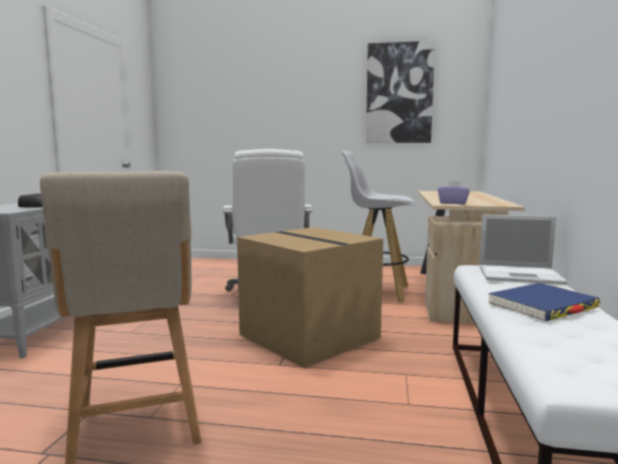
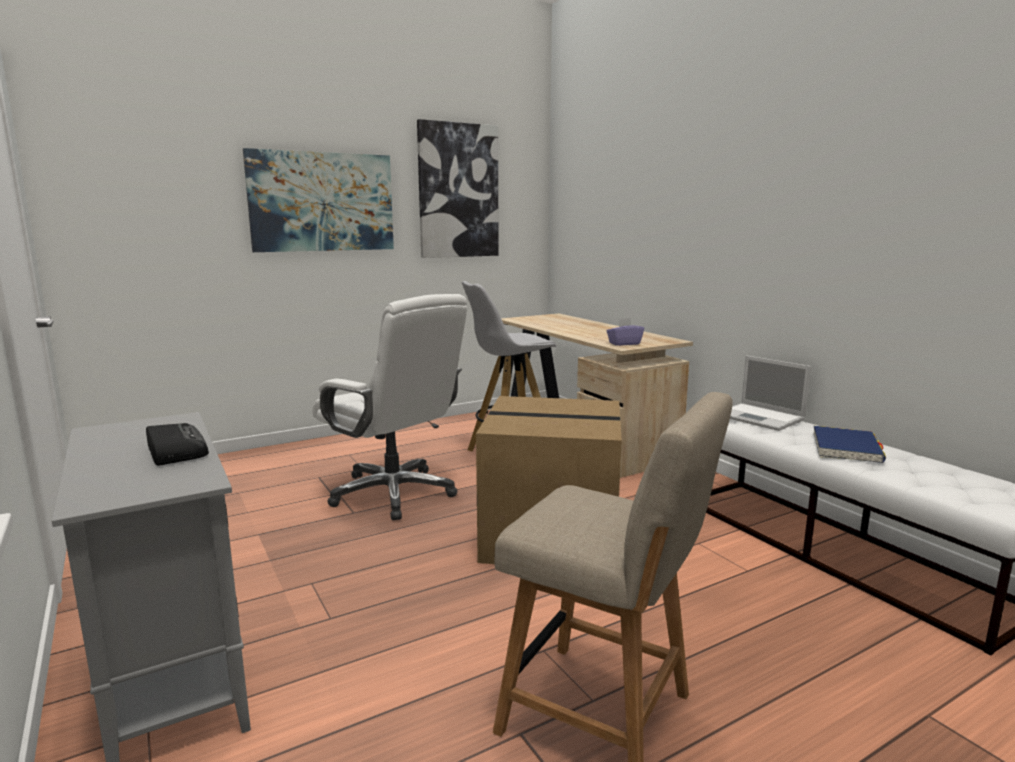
camera: 40 degrees left, 5 degrees up
(298, 105) = (322, 202): none -> picture
(521, 275) = (761, 417): laptop -> laptop turned 75 degrees clockwise

